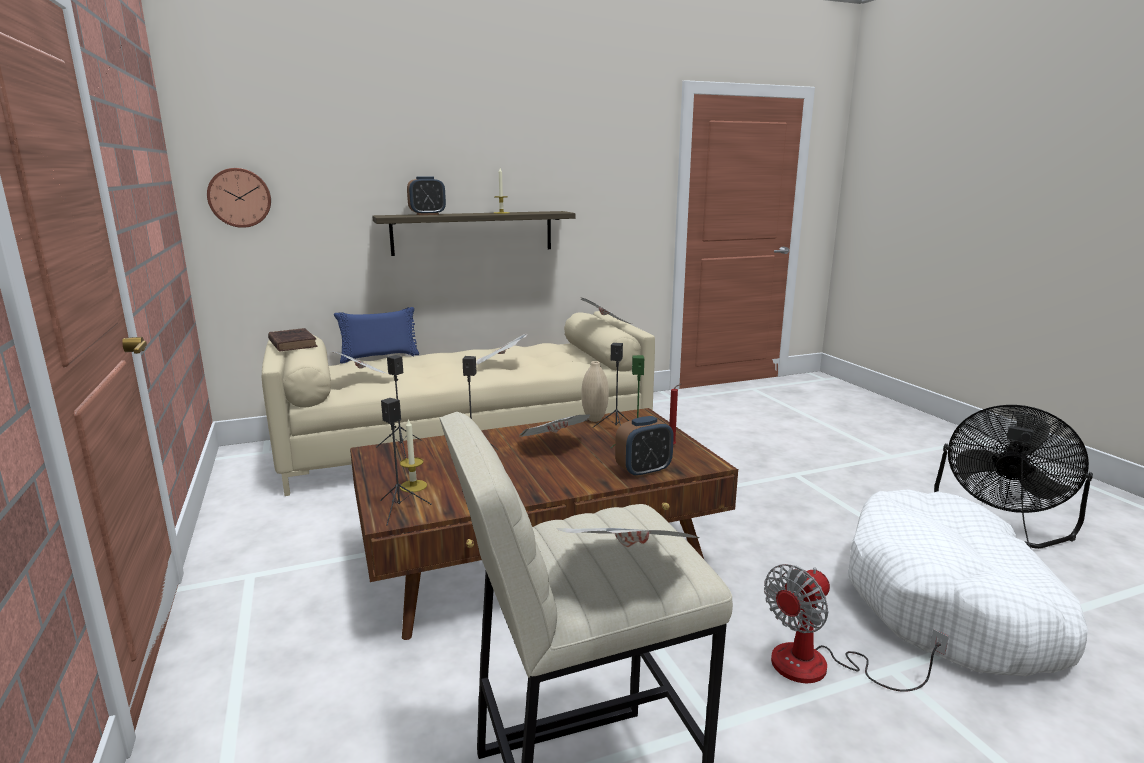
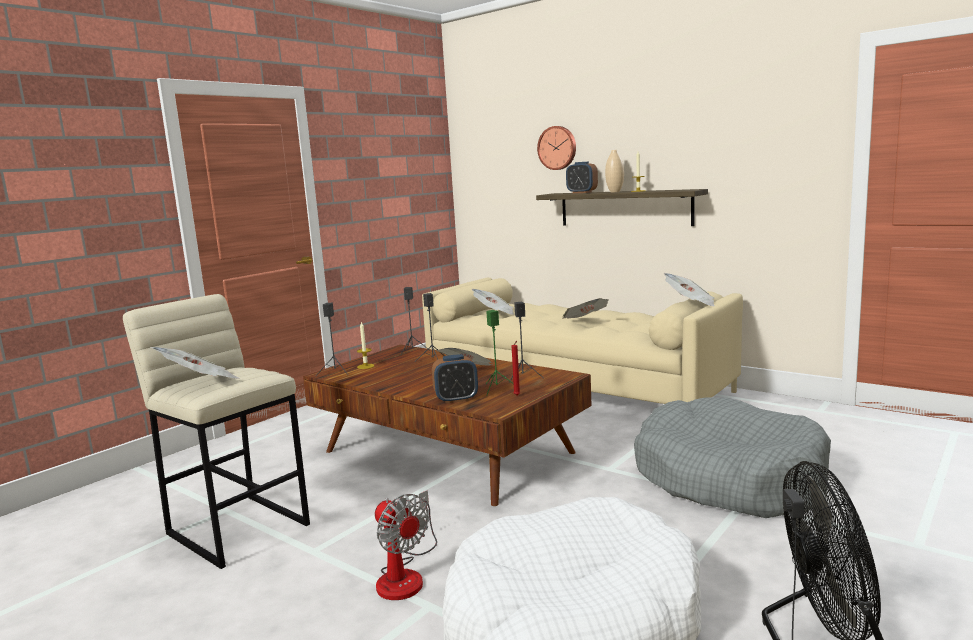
camera: 60 degrees right, 5 degrees down
(239, 197) = (480, 181): wall clock -> wall clock (557, 148)
(292, 343) = (475, 282): brown book -> none
(379, 357) = (542, 304): blue pillow -> none
(594, 419) = (533, 368): beige vase -> beige vase (615, 192)
(643, 471) = (456, 399): alarm clock -> alarm clock turned 45 degrees counterclockwise
(751, 463) = (728, 478): none -> grey dog bed
(821, 667) = (405, 575): fan -> fan turned 150 degrees counterclockwise

